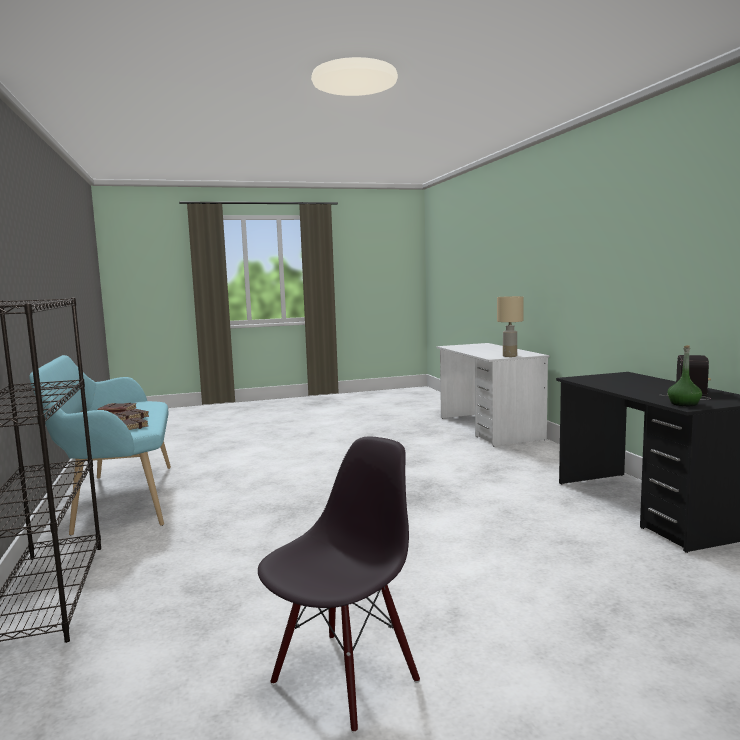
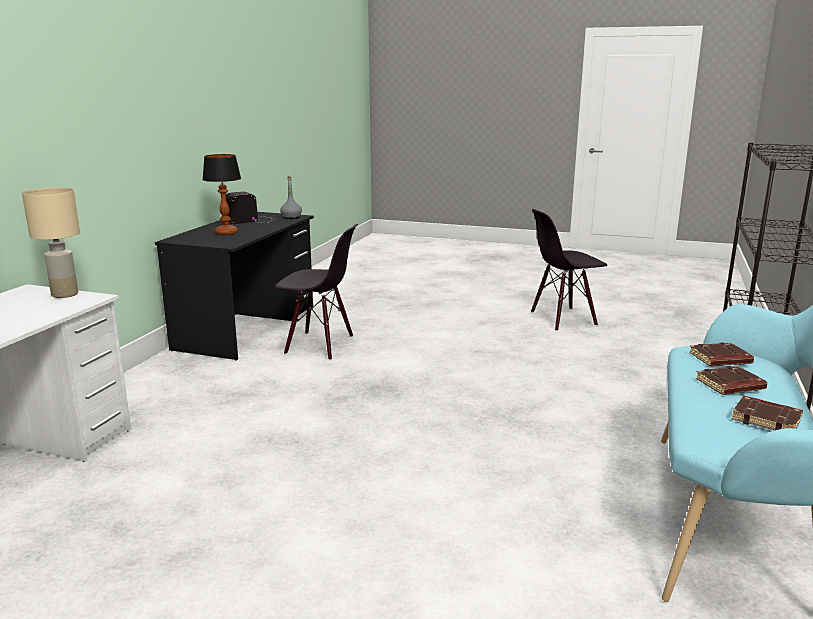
camera: 145 degrees left, 10 degrees up
(542, 513) = (319, 345): none -> black chair
(629, 383) = (226, 233): none -> table lamp
(684, 404) = (291, 217): green bottle -> grey bottle

